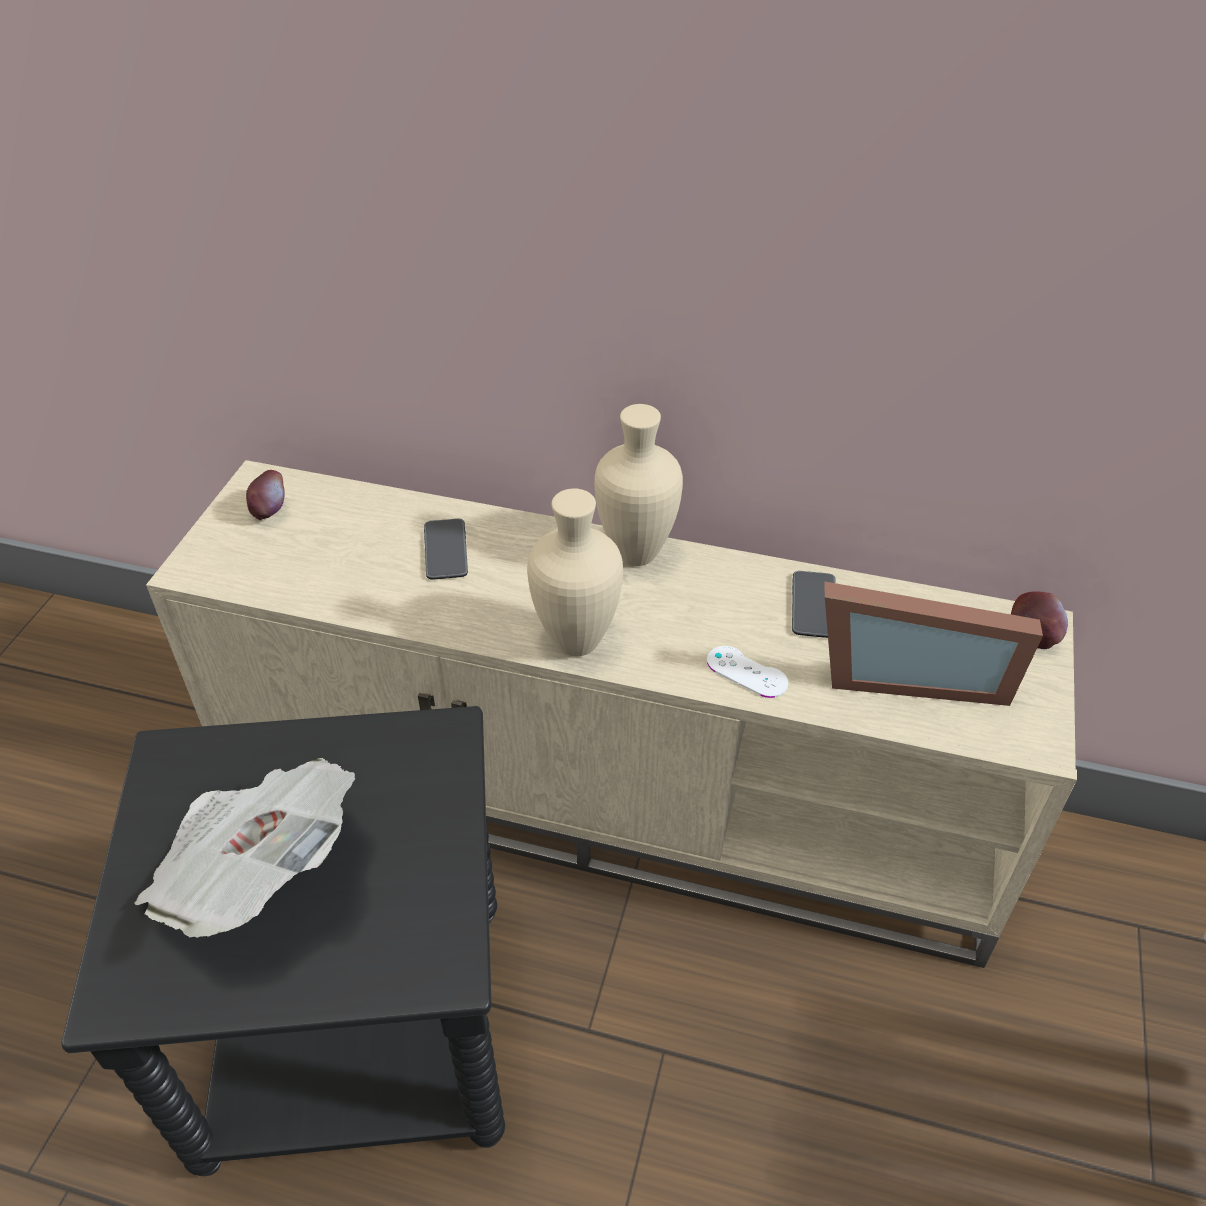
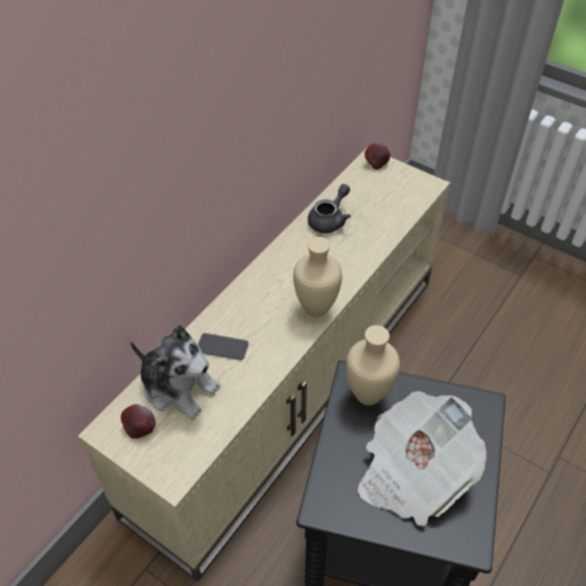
camera: 70 degrees left, 5 degrees up
(353, 526) = (178, 387): none -> plush toy
(634, 555) = (266, 271): beige vase -> beige vase (368, 397)
(747, 672) = (360, 255): white game controller -> none
(813, 605) = (330, 220): phone -> grey teapot
(908, 674) = (381, 205): picture frame -> none

